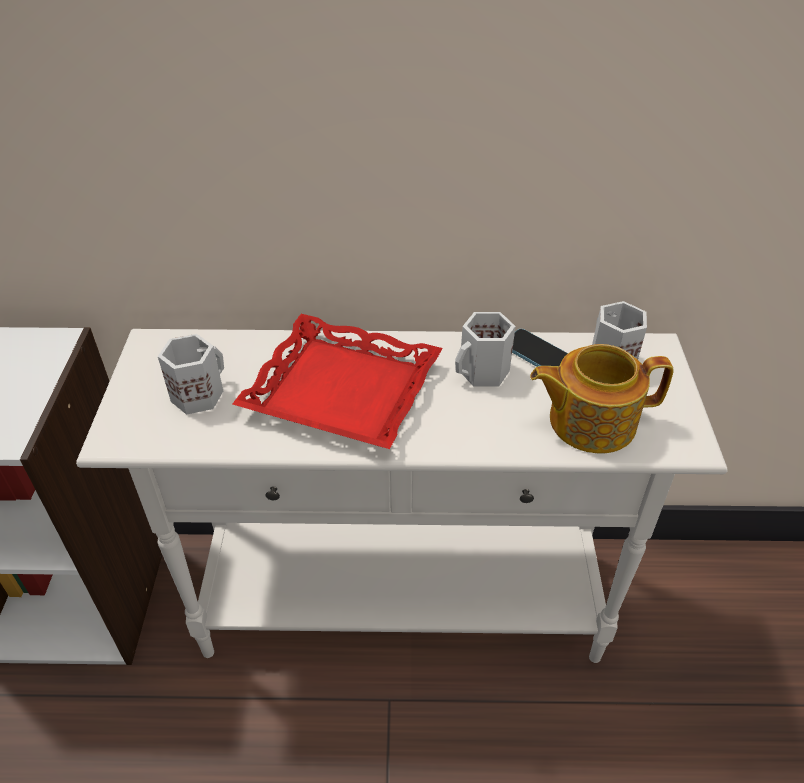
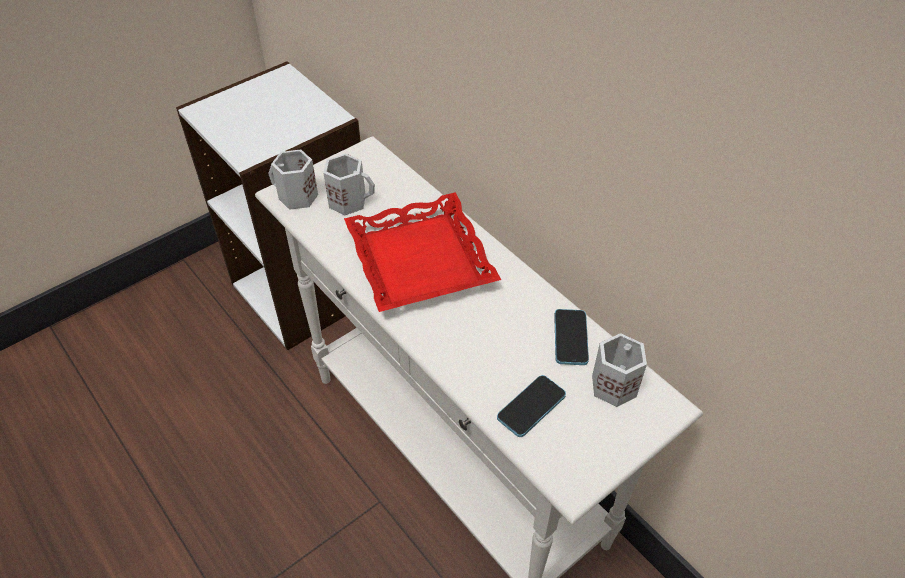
camera: 50 degrees right, 5 degrees up
(483, 373) = (515, 319): white mug -> white mug (296, 197)
(589, 421) = (531, 407): teapot -> phone

